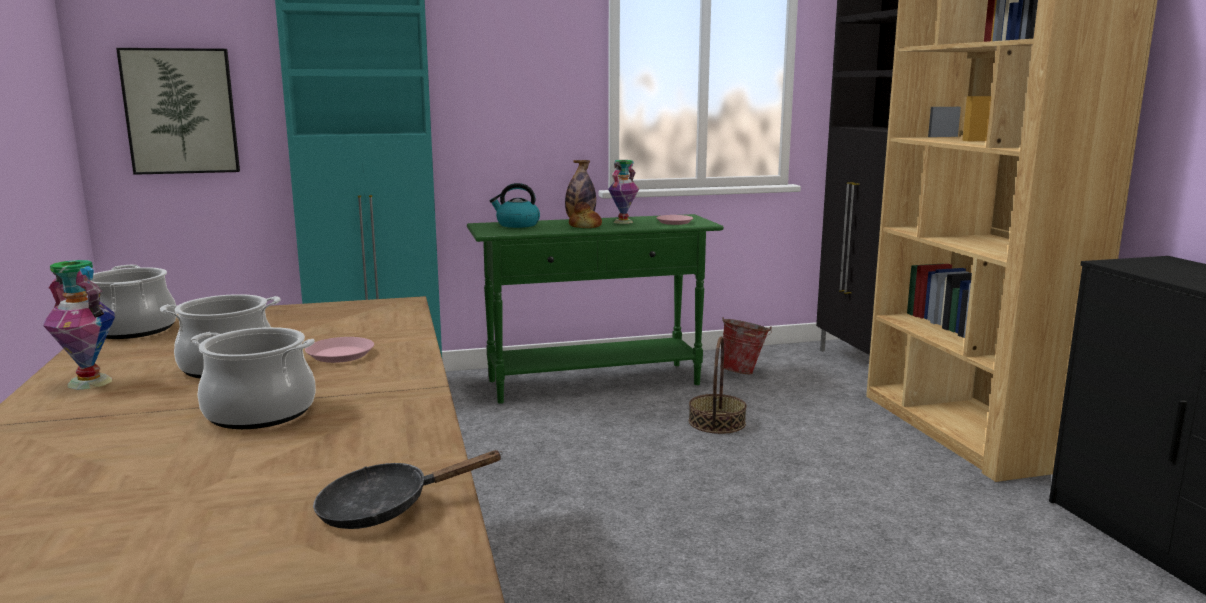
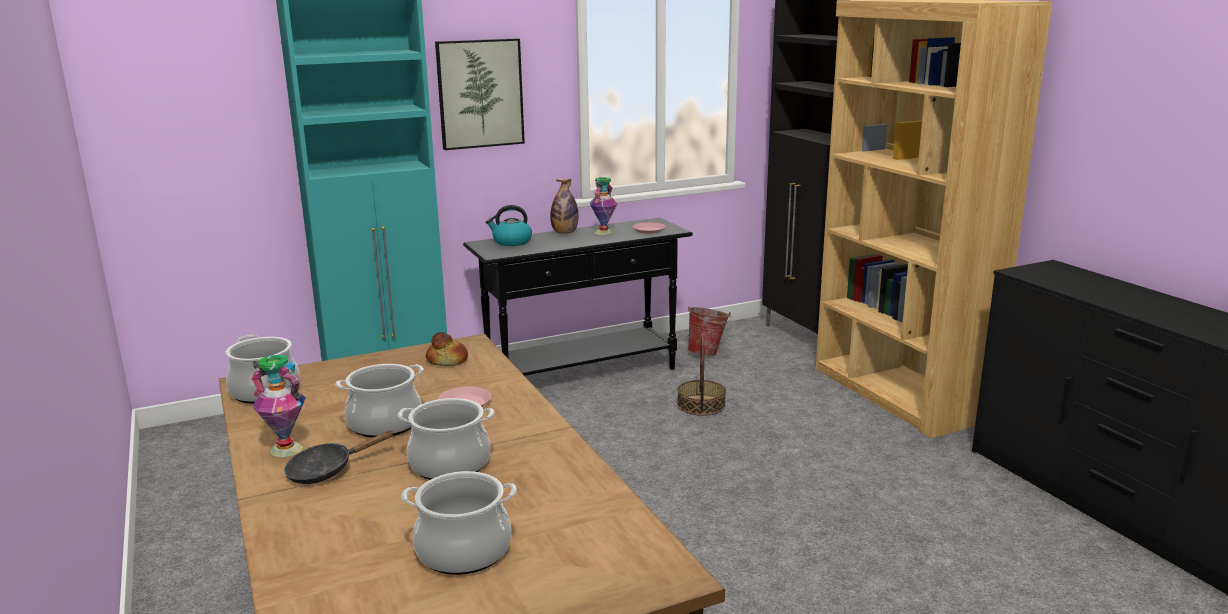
camera: 10 degrees left, 5 degrees up
(174, 511) = (464, 551): none -> cooking pot
(181, 111) = (189, 156): picture -> picture (480, 93)
(385, 508) = (604, 532): black frying pan -> black frying pan (327, 470)
(585, 226) = (574, 240): bread -> bread (448, 360)
(595, 383) = (583, 375): green console table -> black console table

